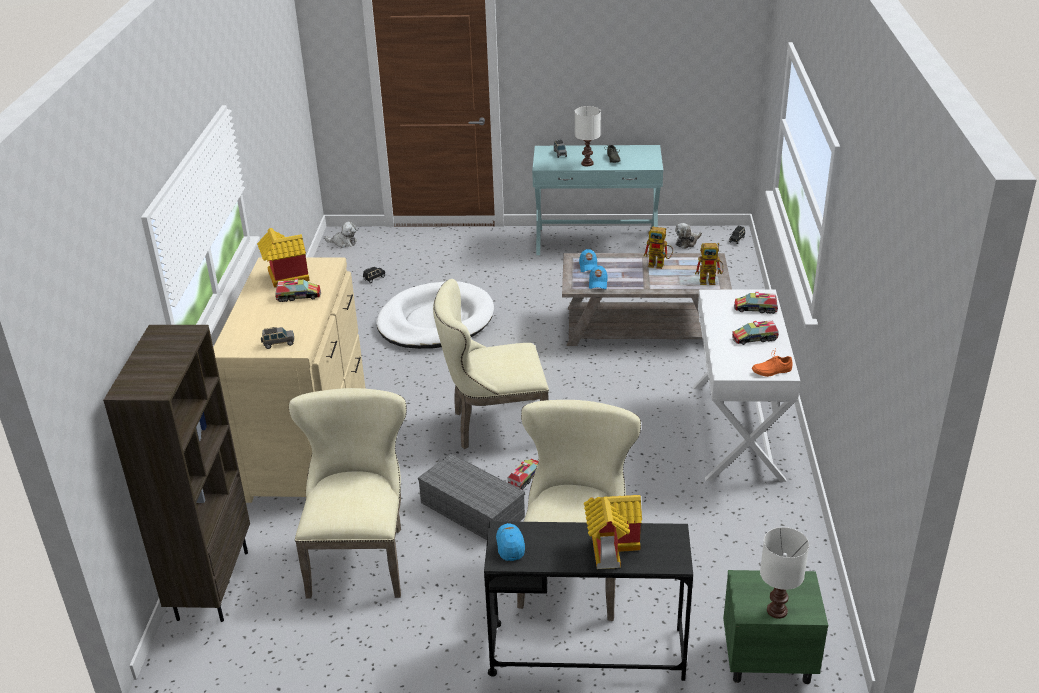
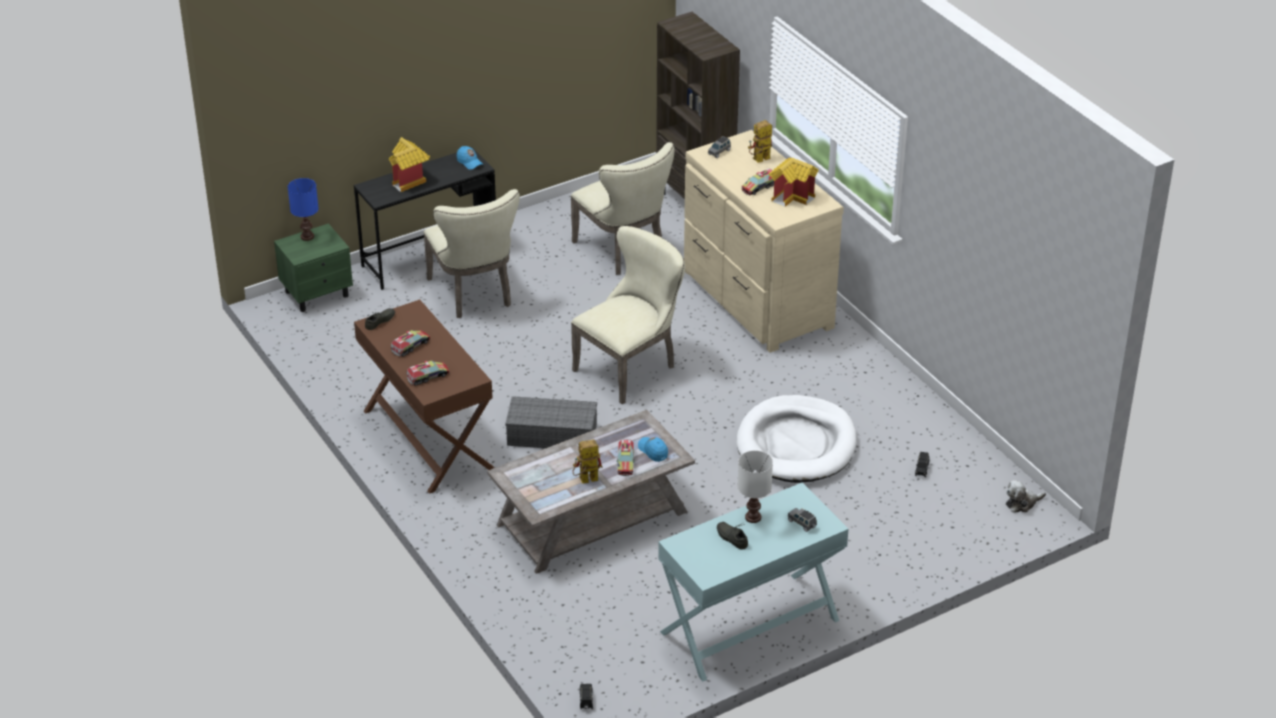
camera: 145 degrees right, 5 degrees up
(470, 510) = (582, 303): grey storage box -> grey storage box (553, 434)
(526, 477) = (565, 339): toy truck -> toy truck (625, 462)
(598, 283) = (624, 434): blue cap -> none
(687, 242) = (642, 669): plush toy -> none
(711, 281) = (519, 478): toy robot -> toy robot (759, 160)
(737, 431) = (427, 439): white console table -> brown console table
(771, 370) = (381, 322): orange shoe -> grey shoe
(776, 610) = (308, 236): white table lamp -> blue table lamp

